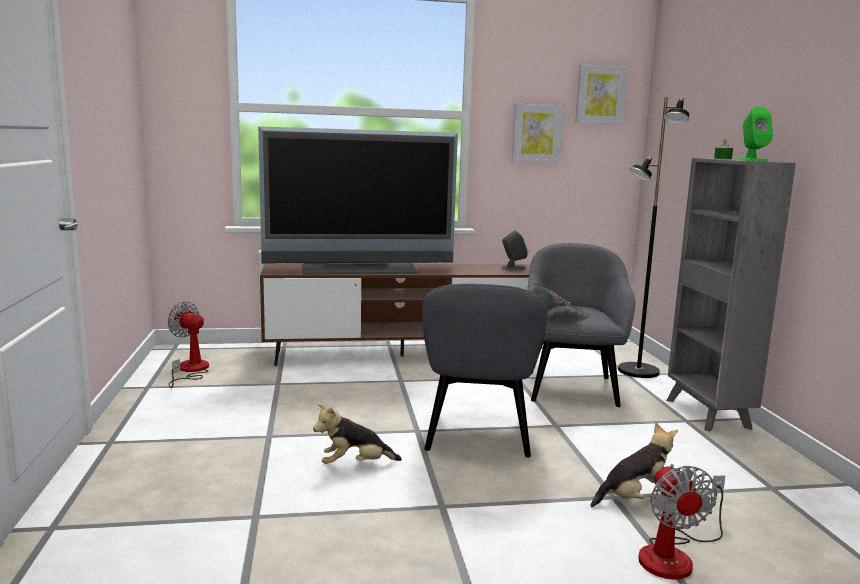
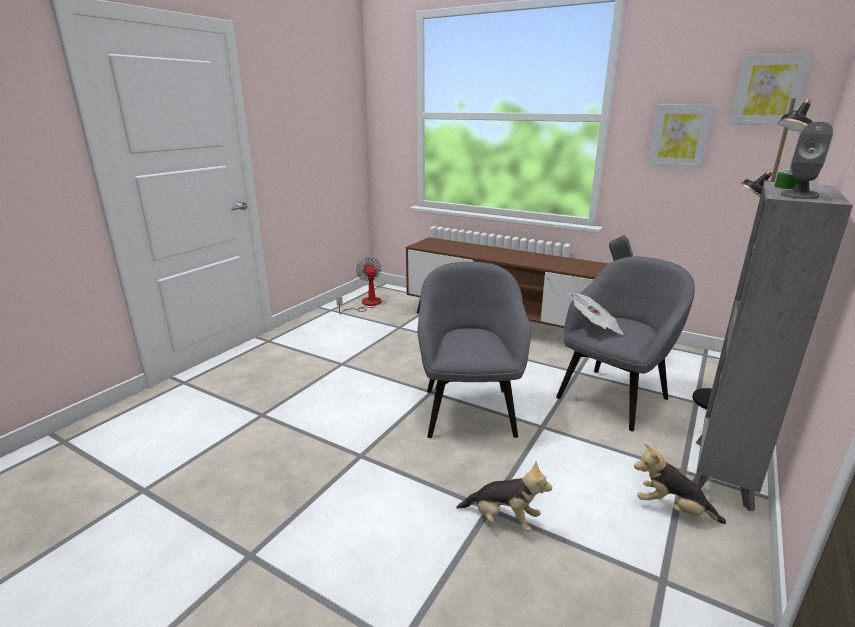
camera: 40 degrees right, 10 degrees up
(355, 465) = (357, 402): plush toy -> plush toy (672, 509)
(360, 269) = (482, 252): television -> none
(478, 434) = (469, 410): grey armchair -> grey armchair turned 135 degrees clockwise
(675, 555) = (455, 584): fan -> none
(752, 160) = (799, 195): green speaker -> grey speaker

